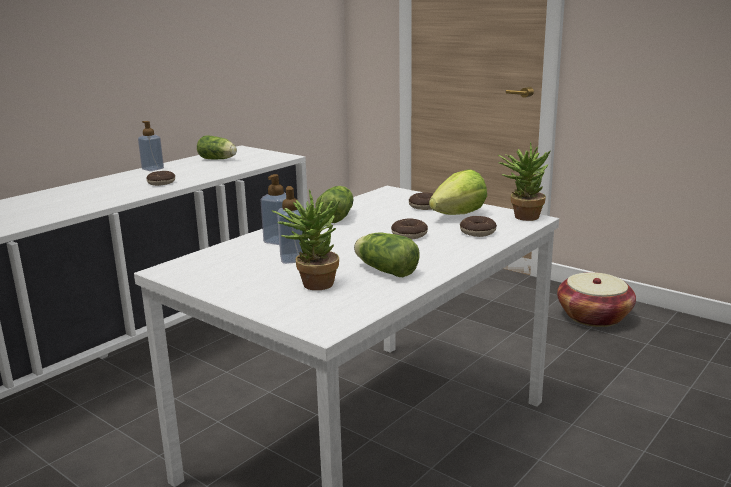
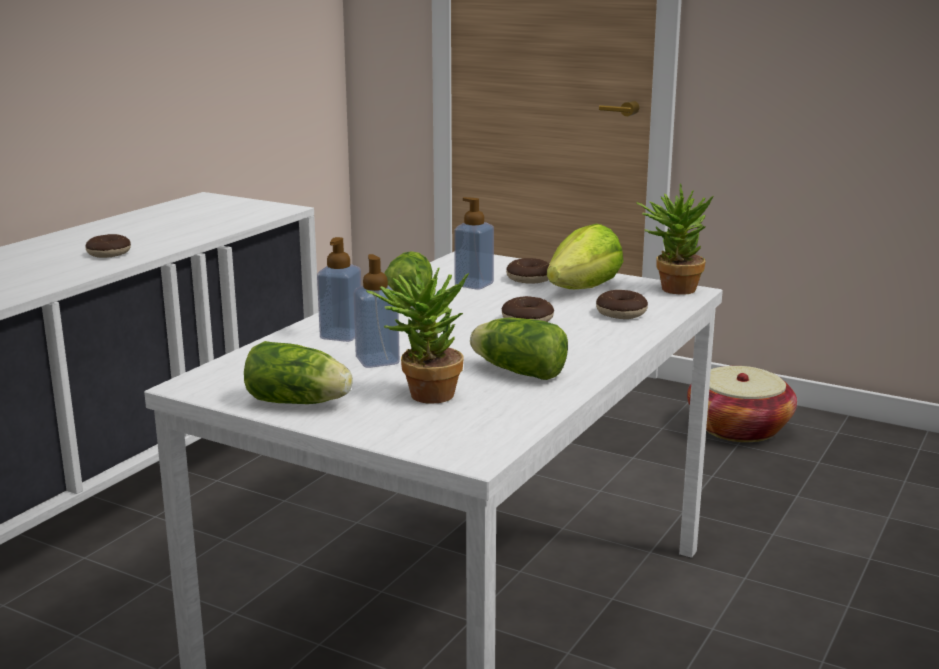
camera: 10 degrees left, 0 degrees up
(152, 169) = (81, 232): soap dispenser -> soap dispenser (474, 284)
(218, 159) = (180, 215): lettuce -> lettuce (300, 402)

